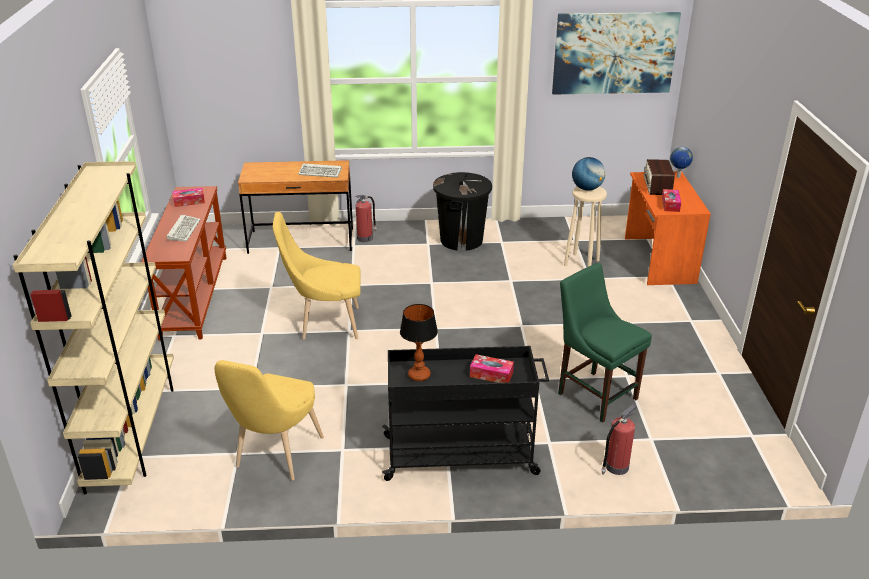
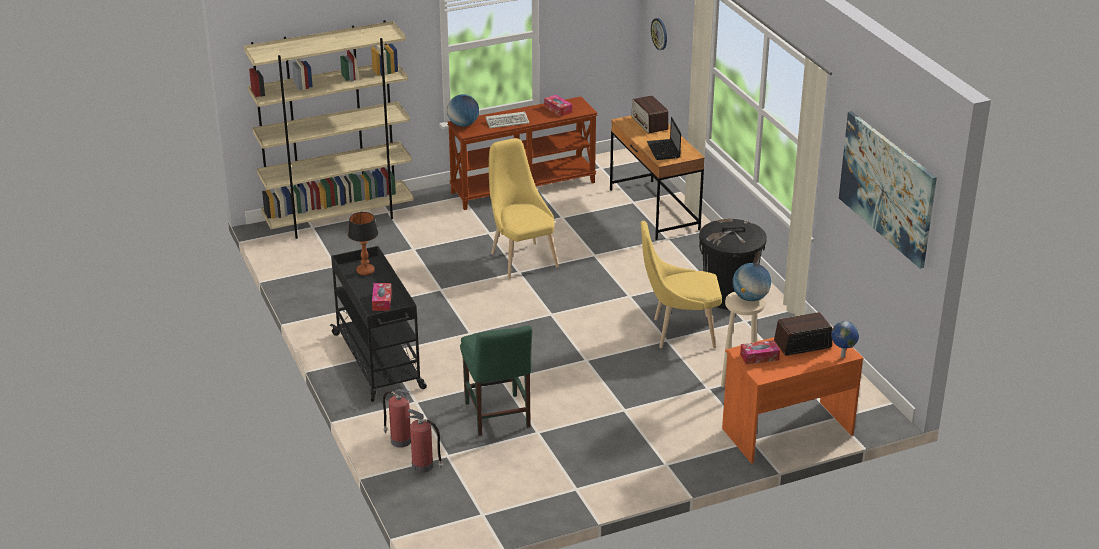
camera: 70 degrees right, 0 degrees up
(160, 254) = (463, 124): none -> globe
(209, 92) = (659, 33): none -> wall clock
(265, 168) = (649, 123): none -> radio
(276, 456) = (339, 281): yellow chair -> yellow chair (678, 333)
(321, 172) = (664, 150): keyboard -> laptop
(365, 238) = (688, 241): fire extinguisher -> fire extinguisher (423, 466)
(594, 394) = (498, 417): green chair -> green chair turned 135 degrees clockwise

